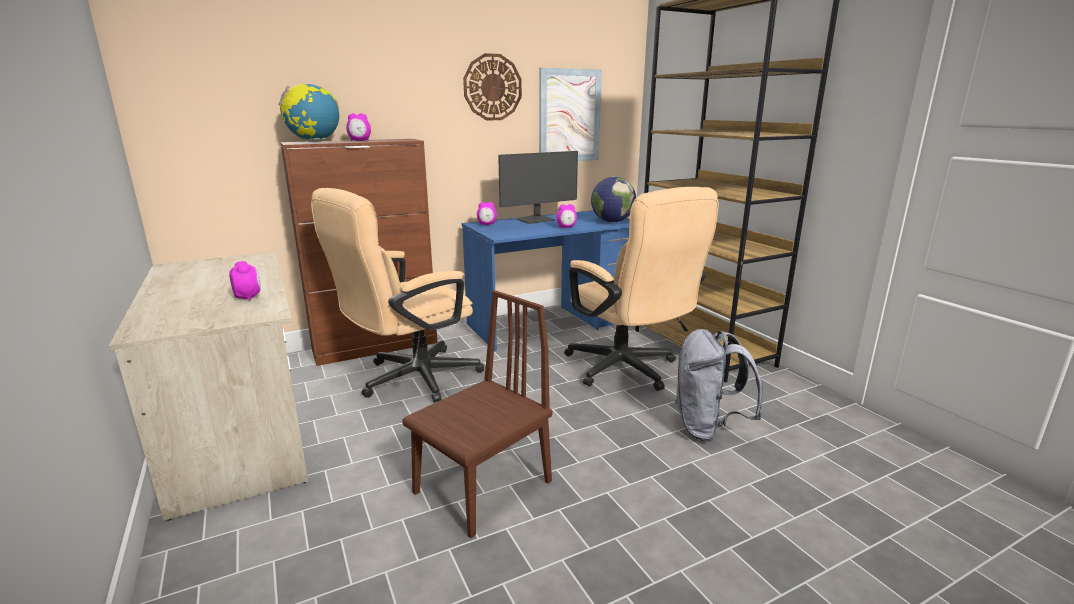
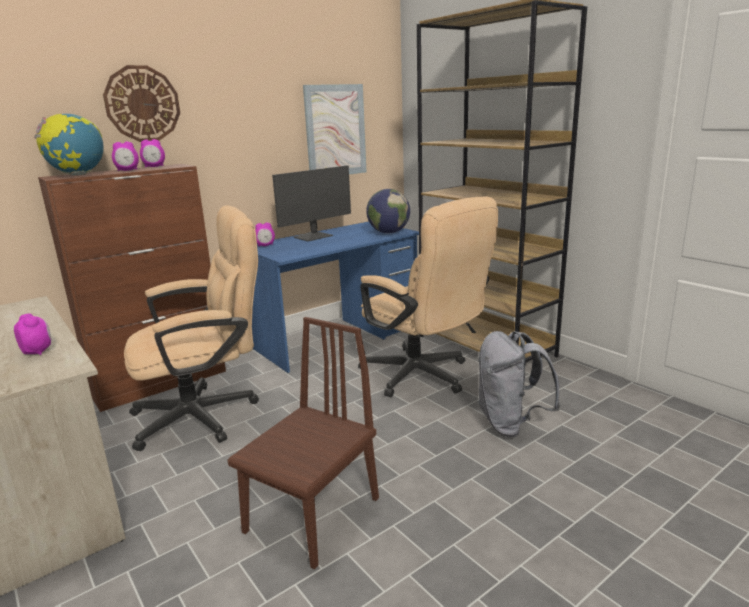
camera: 10 degrees left, 0 degrees up
(409, 380) = (207, 414): beige office chair -> beige office chair turned 150 degrees counterclockwise
(492, 87) = (258, 107): wall clock -> wall clock (142, 104)
(566, 227) = (346, 242): alarm clock -> alarm clock (154, 166)

